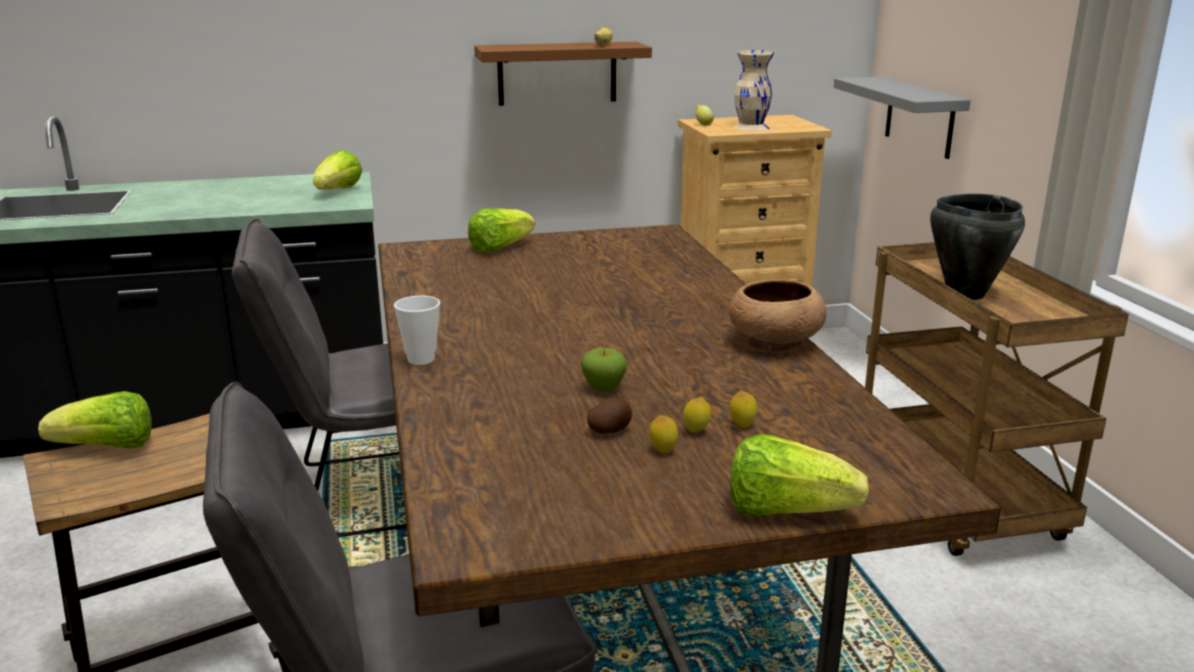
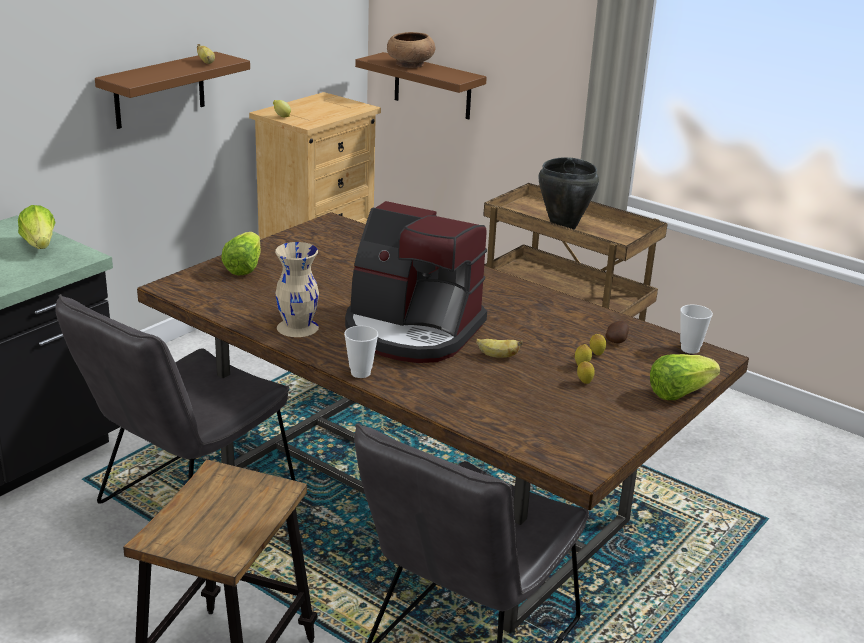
camera: 40 degrees left, 5 degrees up
(107, 448) = (176, 517): lettuce -> none
(553, 338) = (412, 331): none -> coffee machine
(603, 389) = (497, 356): apple -> banana
(610, 431) = (542, 381): potato -> potato (617, 341)
(751, 127) = (321, 114): beige vase -> beige vase (298, 327)
(773, 343) = (535, 296): brown bowl -> brown bowl (410, 65)
(906, 463) = (690, 349): none -> cup
(919, 117) = (432, 86): grey shelf -> brown shelf

